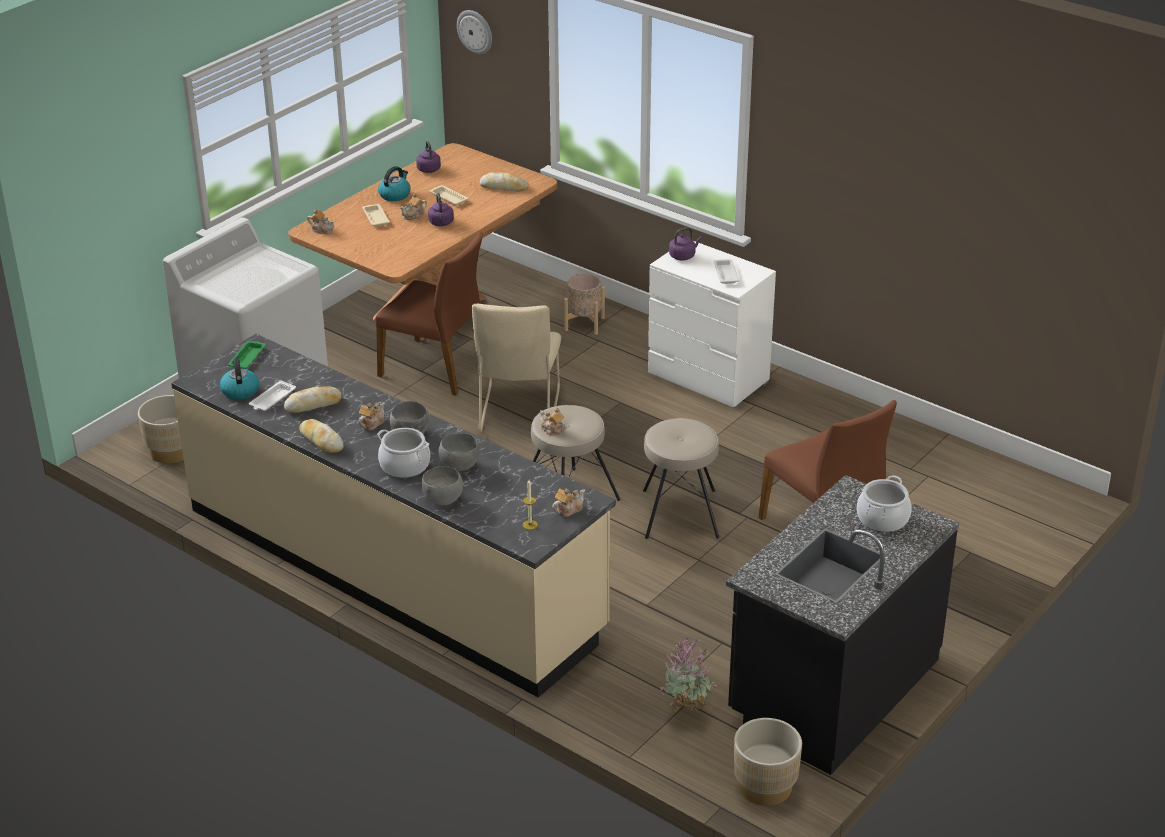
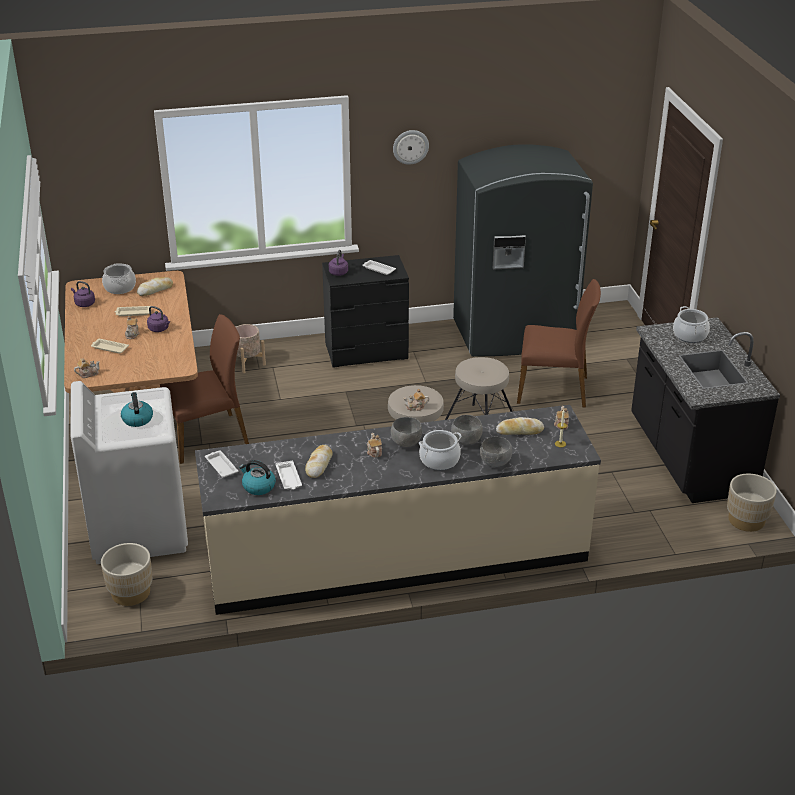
camera: 50 degrees left, 0 degrees up
(247, 357) = (221, 466): green tray -> white tray
(321, 441) = (366, 479): bread -> bread (519, 431)
(395, 195) = (94, 329): kettle -> kettle (137, 419)
(475, 31) = (80, 181): wall clock -> wall clock (410, 146)
(481, 170) = (120, 287): none -> cooking pot
(518, 414) = (304, 431): beige chair -> none
(687, 713) = (659, 514): potted plant -> none
(709, 378) = (367, 352): white dresser -> black dresser
(894, 452) = (515, 334): none -> grey fridge

